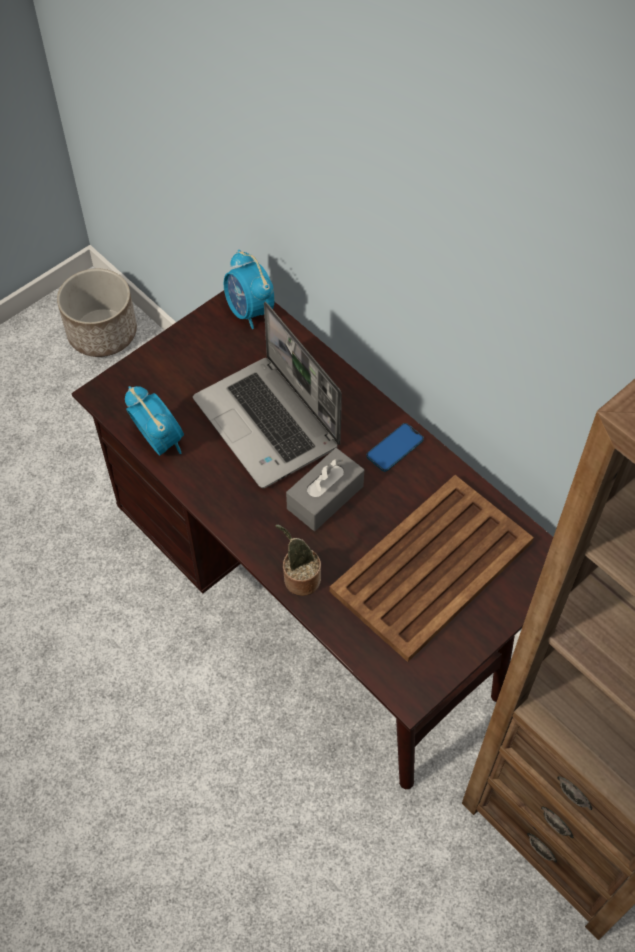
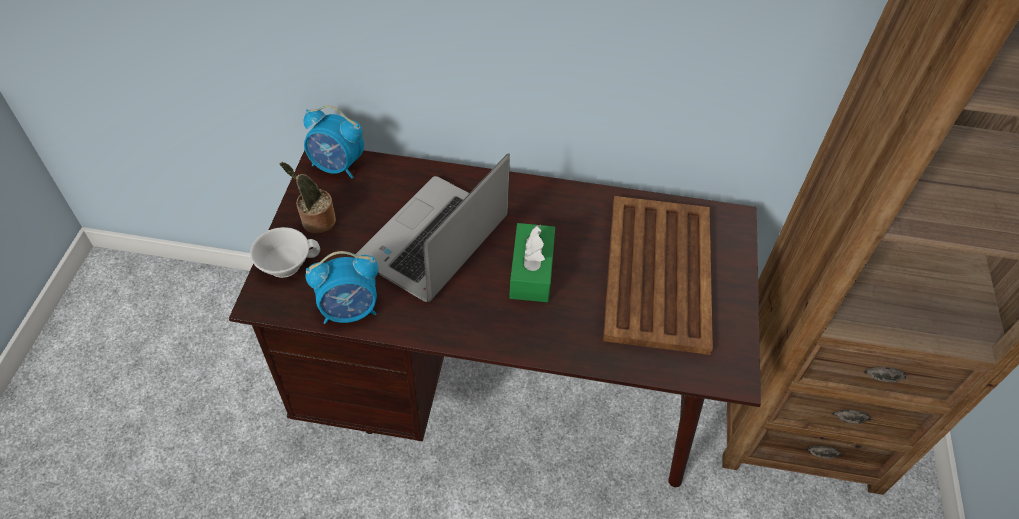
camera: 40 degrees left, 5 degrees down
(103, 333) = (145, 294): planter -> none
(145, 372) = (285, 262): none -> white cup
(159, 441) = (350, 310): alarm clock -> alarm clock turned 150 degrees clockwise
(269, 424) = (433, 242): laptop -> laptop turned 105 degrees clockwise
(299, 579) = (571, 346): potted plant -> potted plant (316, 221)
(325, 497) = (531, 271): grey tissue box -> green tissue box
(395, 448) = (549, 204): phone -> none

